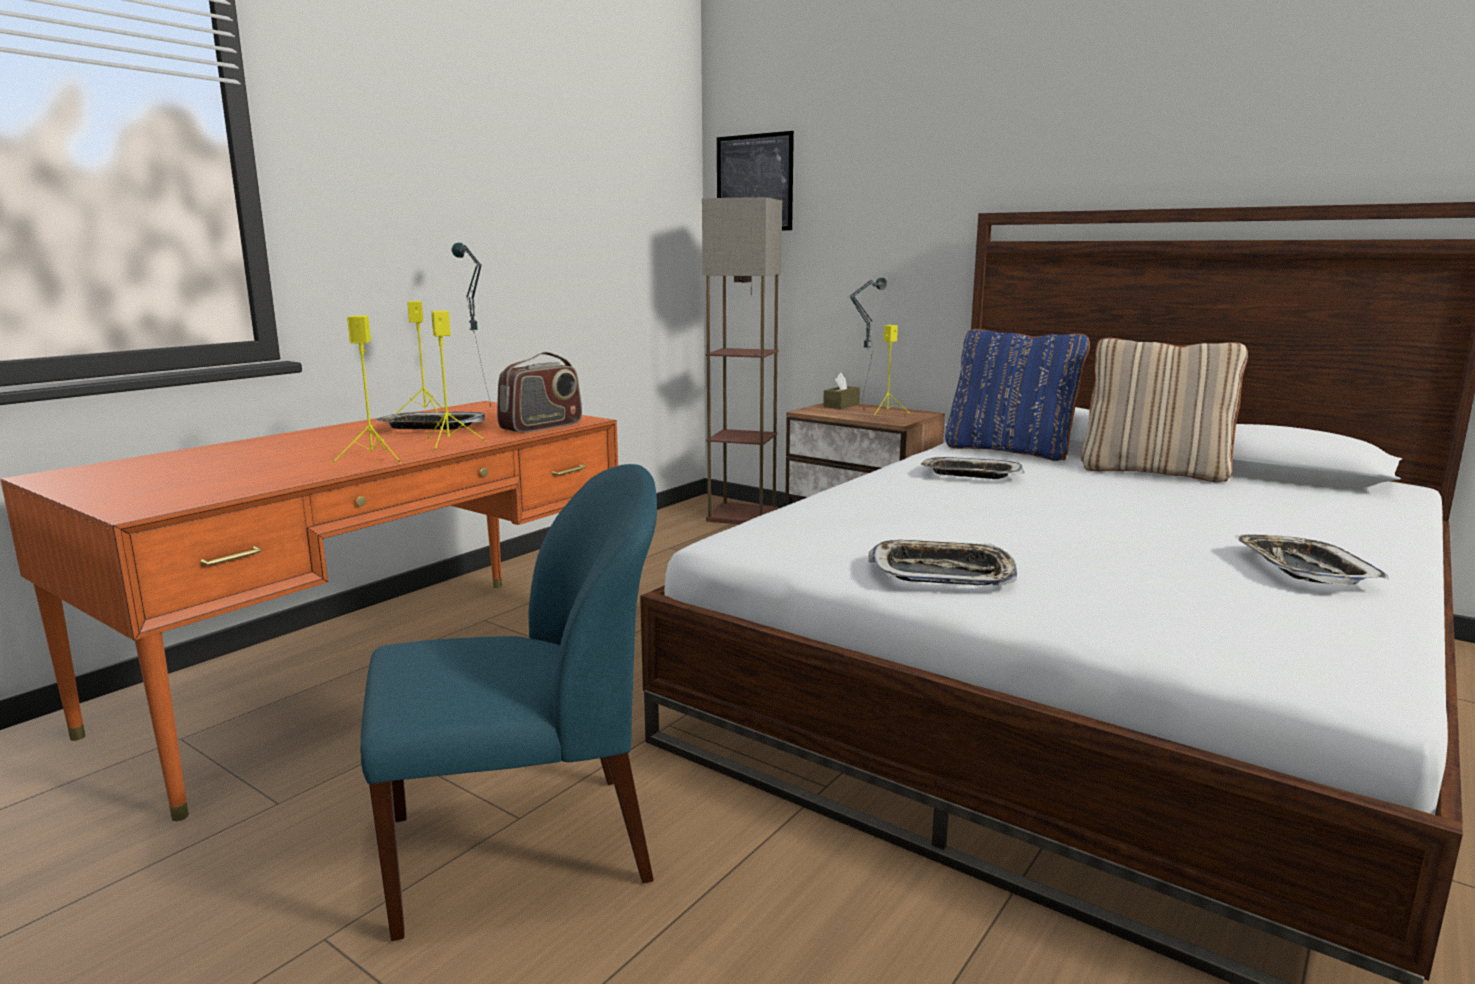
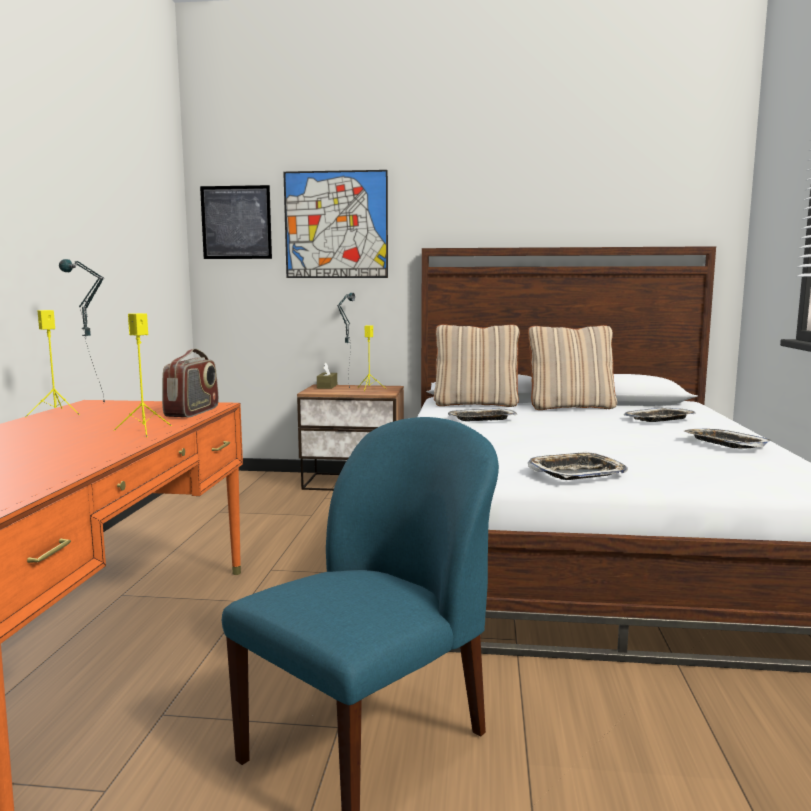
camera: 30 degrees left, 5 degrees down
(373, 458) = (104, 448): yellow speaker -> none
(432, 428) = (93, 422): tray -> tray (659, 419)
(743, 515) = (250, 480): floor lamp -> none
(871, 182) = (336, 225): none -> picture
(1010, 451) = (476, 404): blue pillow -> beige pillow

